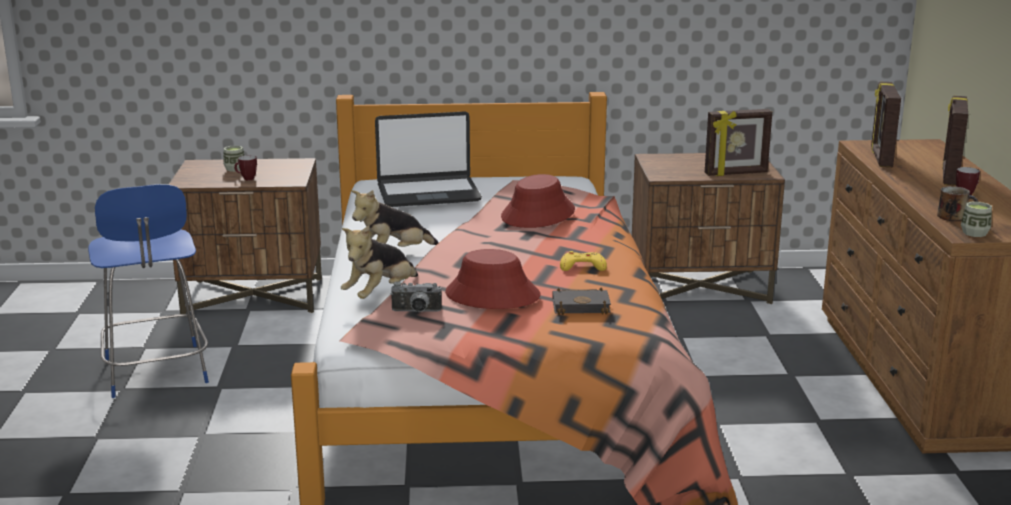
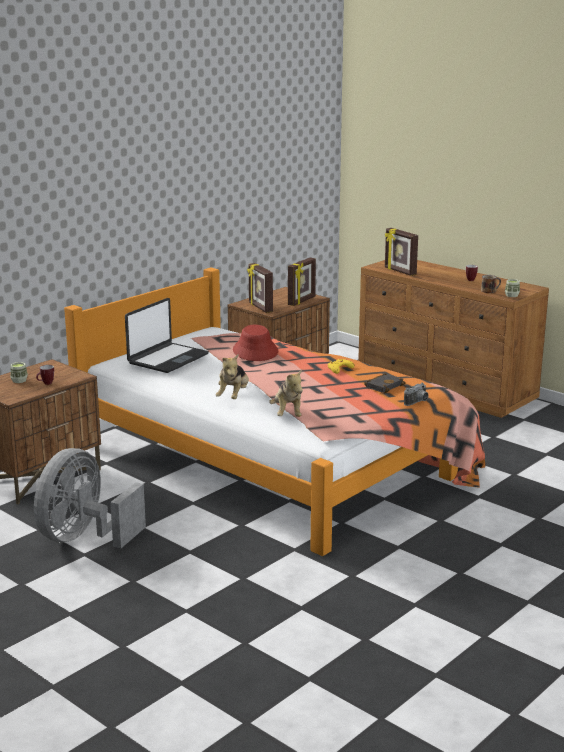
camera: 45 degrees left, 0 degrees up
(156, 373) = (84, 537): blue chair -> grey fan
(416, 312) = (324, 415): camera -> camera (417, 402)
(492, 295) = (336, 395): red hat -> none
(949, 175) = (444, 272): picture frame -> picture frame (260, 307)

